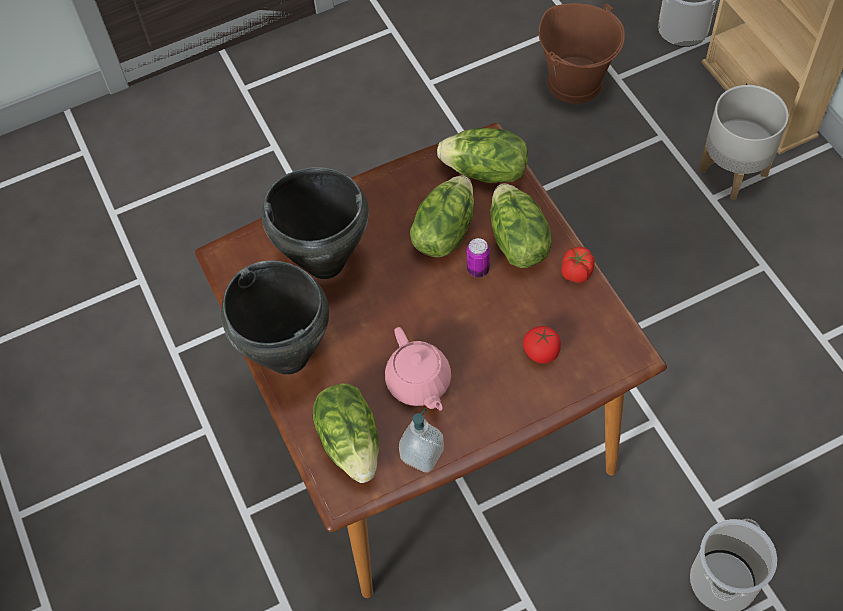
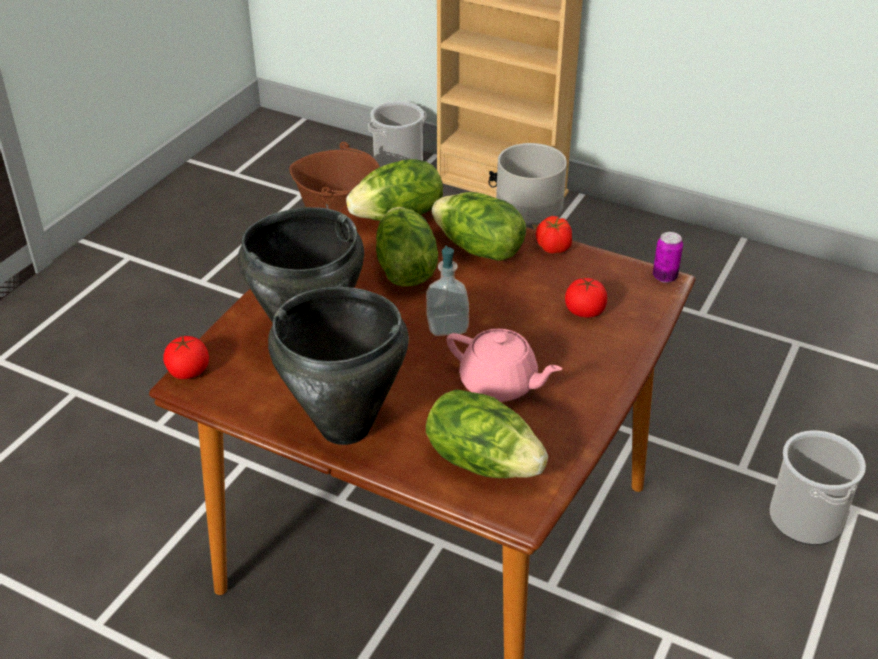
camera: 40 degrees left, 20 degrees down
(228, 247) = (188, 372): none -> tomato
(422, 454) = (562, 435): soap dispenser -> soap dispenser (447, 325)
(478, 269) = (465, 282): can -> can (664, 277)

